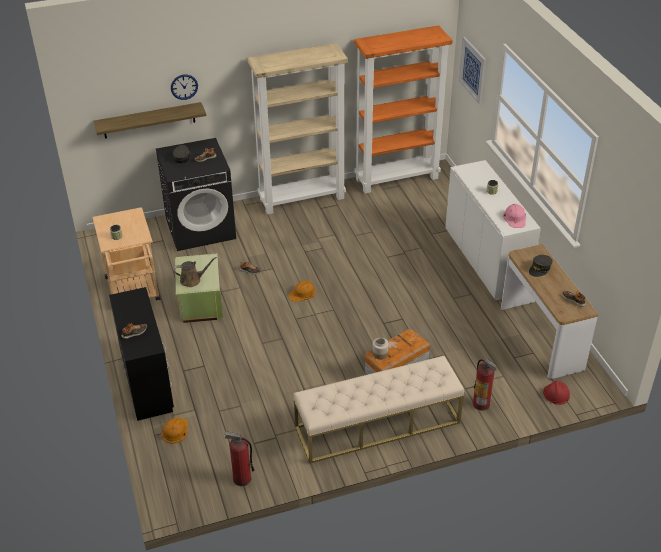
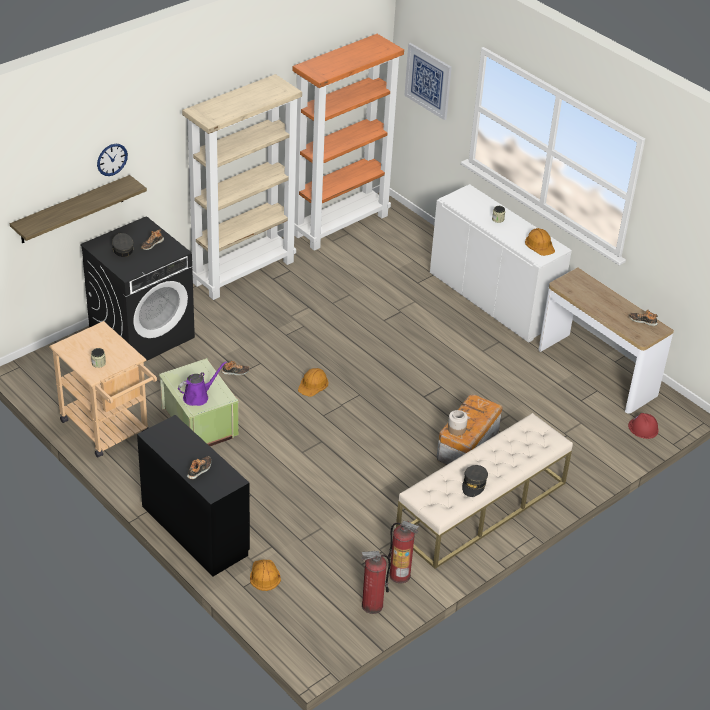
camera: 25 degrees left, 0 degrees up
(192, 280) = (198, 396): brown watering can -> purple watering can
(481, 404) = (575, 458): fire extinguisher -> fire extinguisher (400, 575)
(515, 218) = (540, 244): pink hard hat -> orange hard hat
(540, 269) = (591, 295): grey cap -> grey cap (474, 484)

